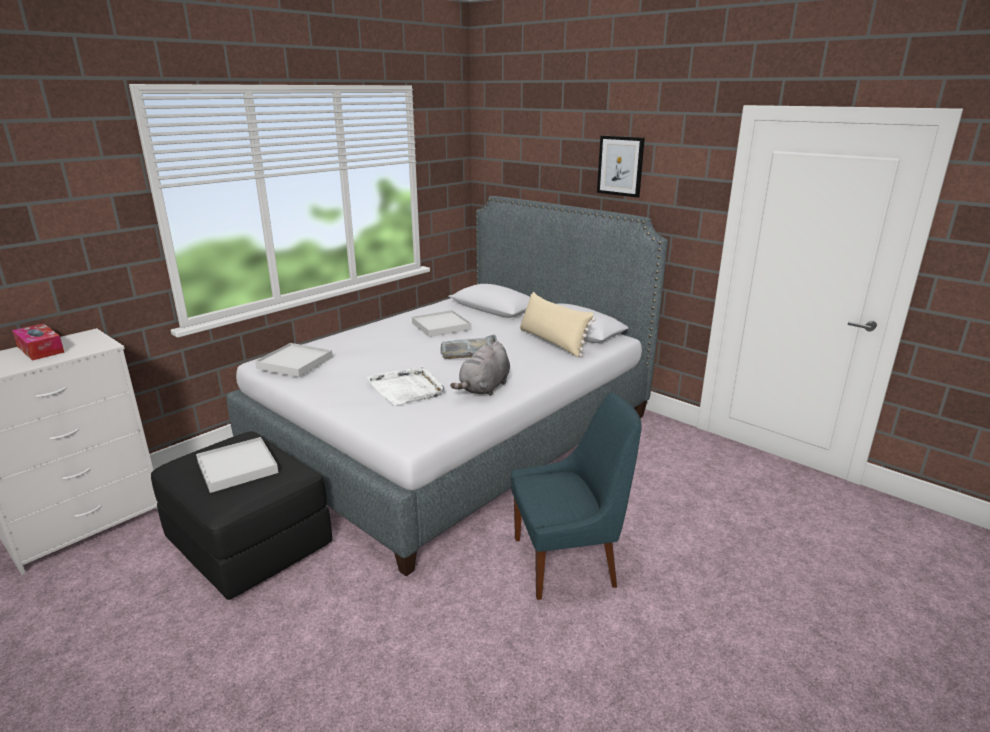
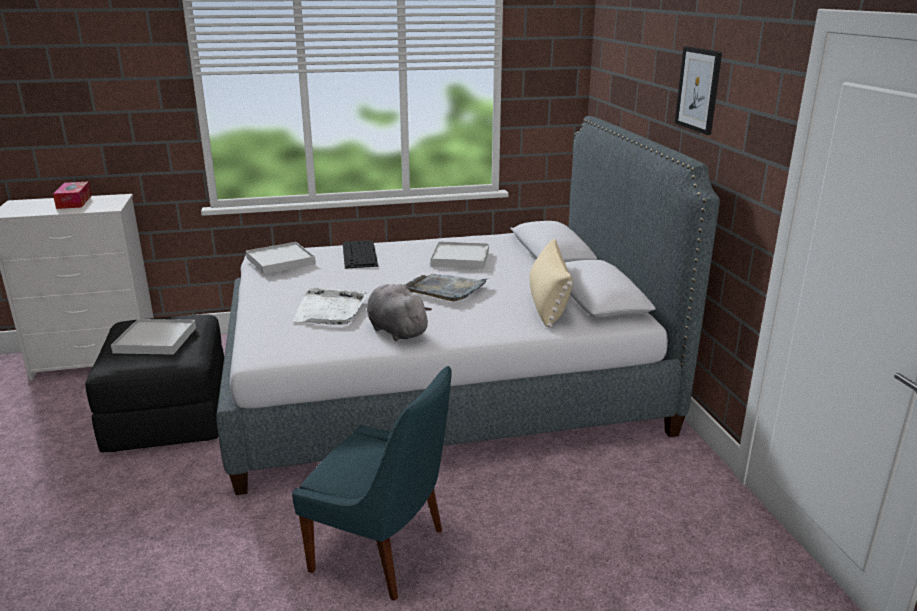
camera: 35 degrees right, 0 degrees up
(357, 341) = (360, 254): none -> keyboard
(484, 388) = (396, 330): grey plush toy -> grey plush toy turned 75 degrees clockwise

